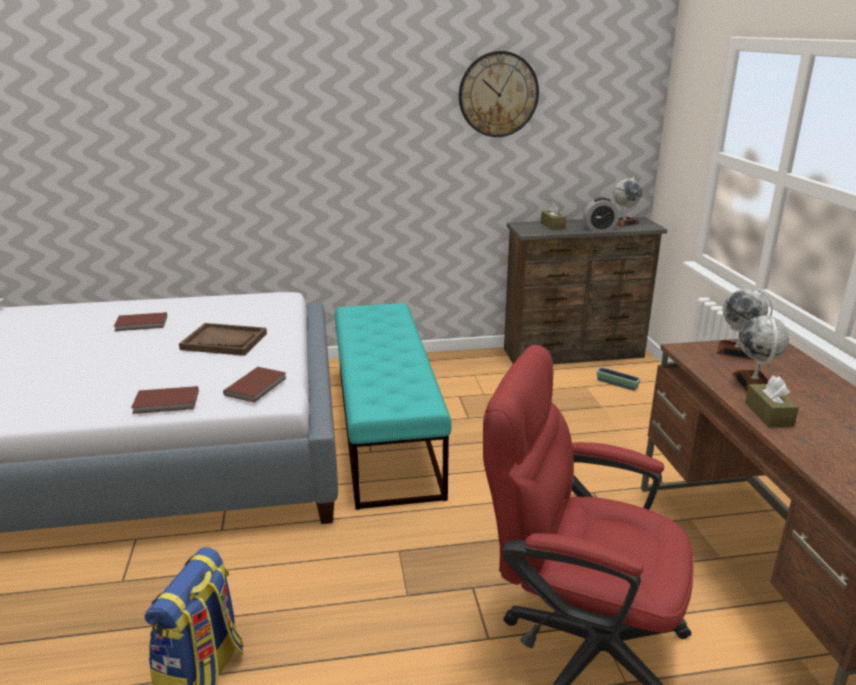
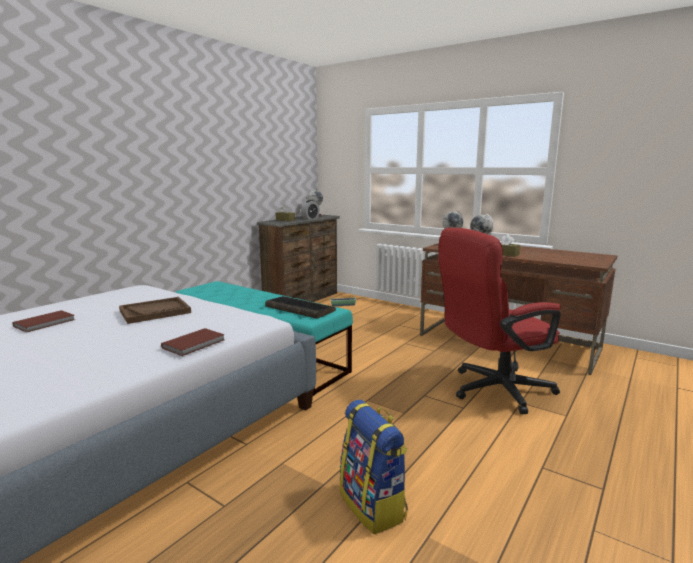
camera: 45 degrees left, 10 degrees down
(257, 386) = (243, 319): brown book -> none
(392, 386) = (299, 308): none -> keyboard
(498, 94) = (244, 139): wall clock -> none

